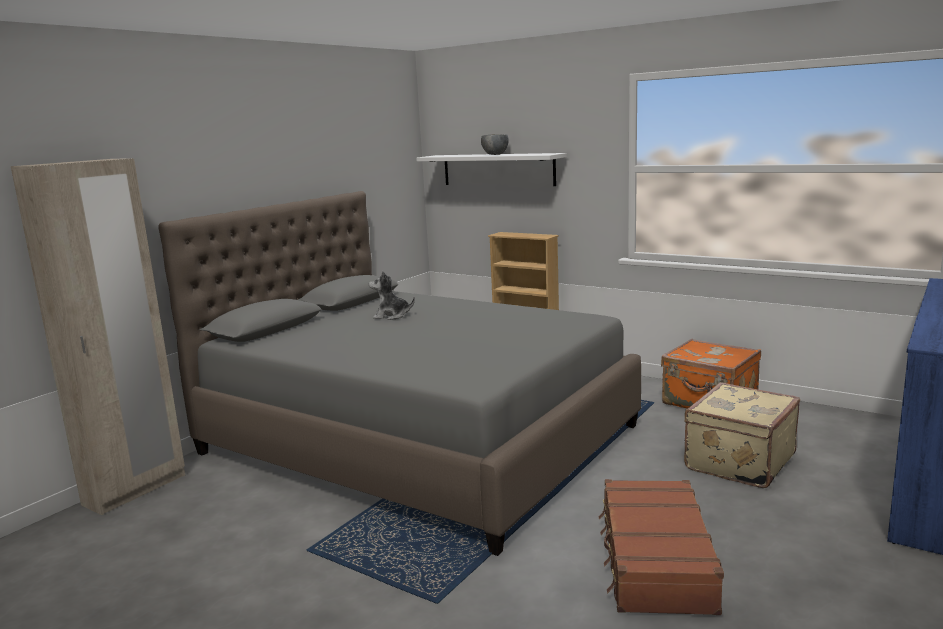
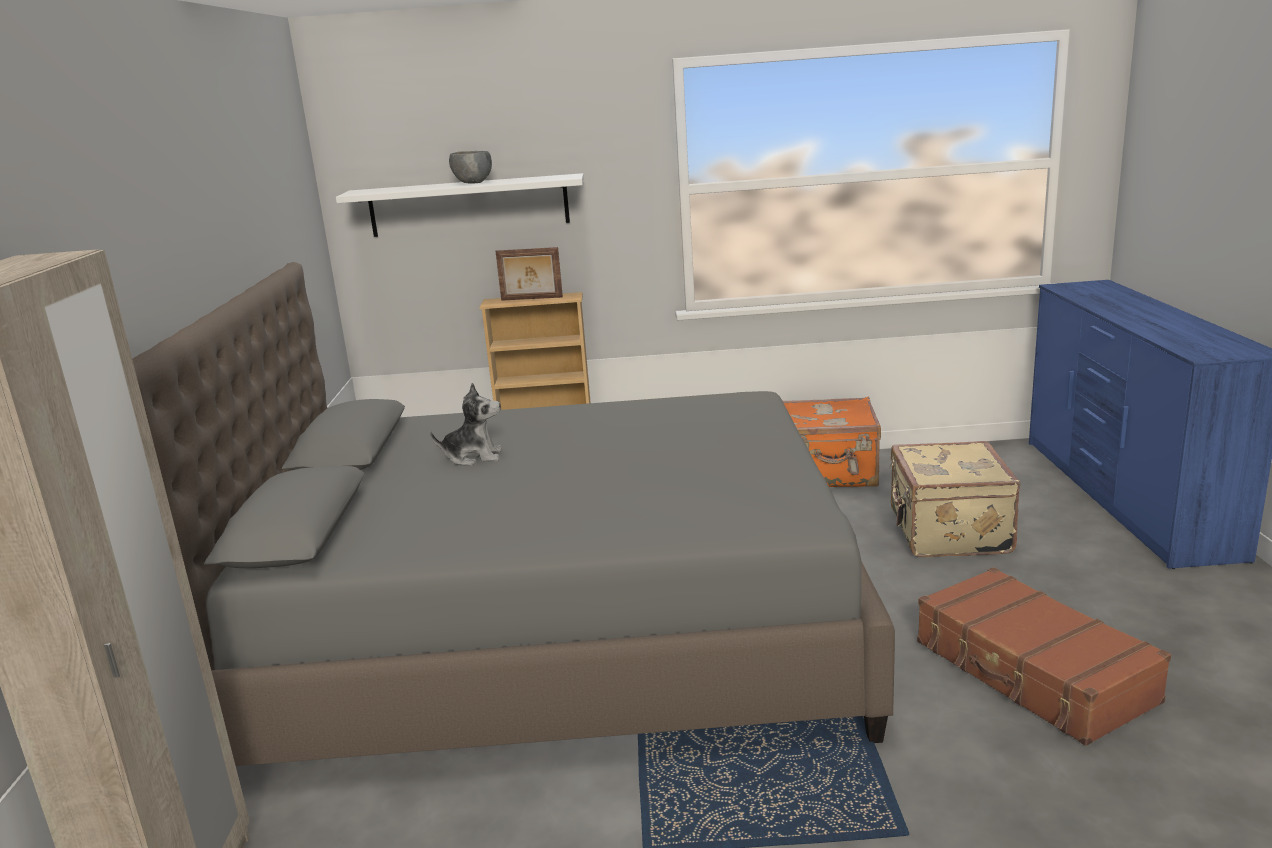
camera: 35 degrees left, 5 degrees up
(391, 316) = (473, 457): plush toy -> plush toy turned 150 degrees counterclockwise
(522, 234) = (531, 299): none -> picture frame

